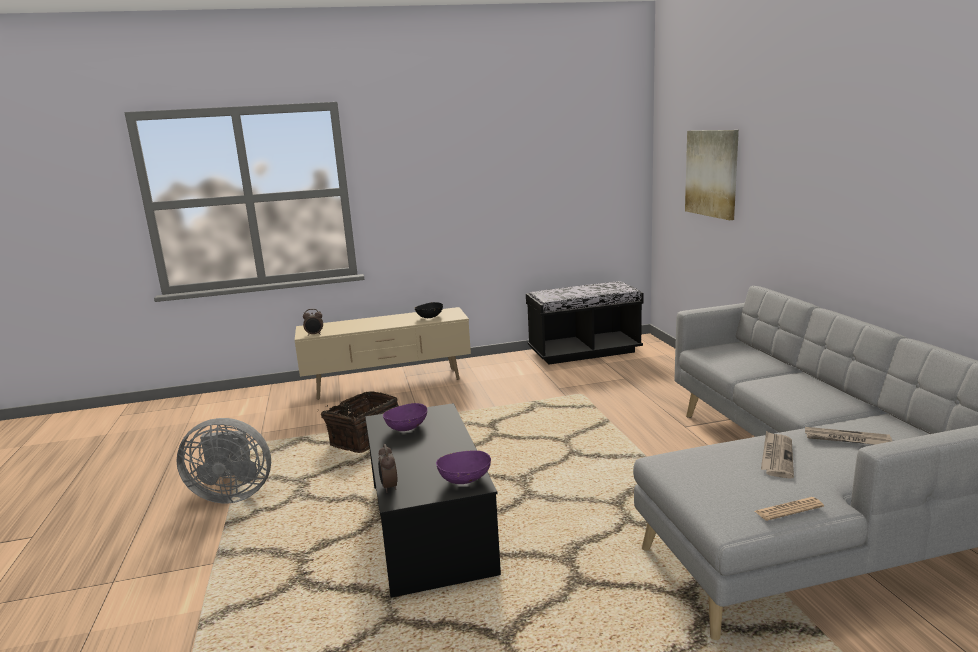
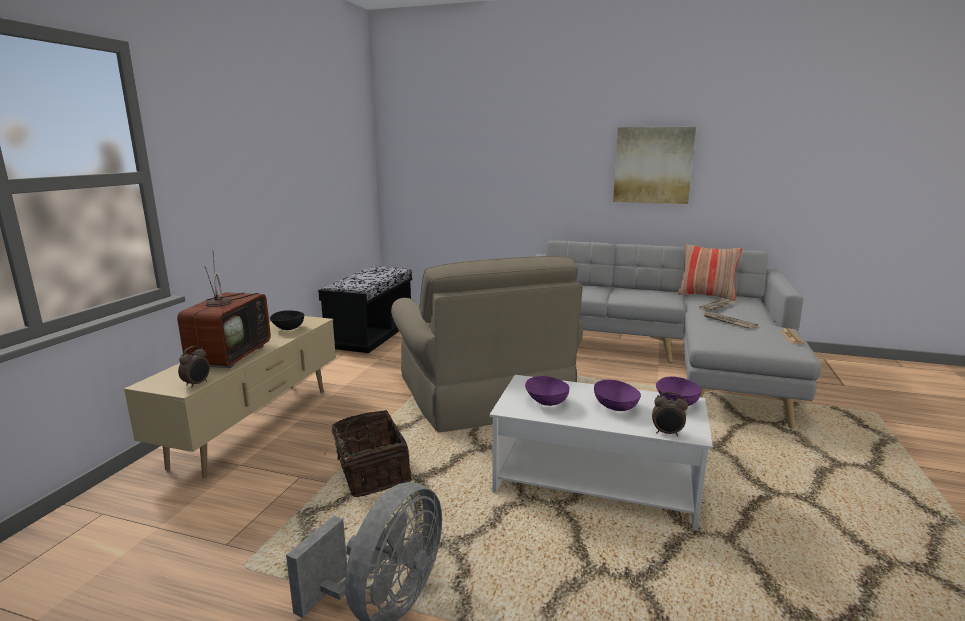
camera: 60 degrees left, 0 degrees up
(365, 324) = (230, 355): none -> television
(424, 455) = (616, 407): none -> purple bowl
(430, 527) = (596, 483): black coffee table -> white coffee table
(539, 430) = (484, 393): none -> beige armchair
(712, 173) = (469, 162): picture -> picture (653, 165)
(895, 423) = (706, 295): none -> pillow

